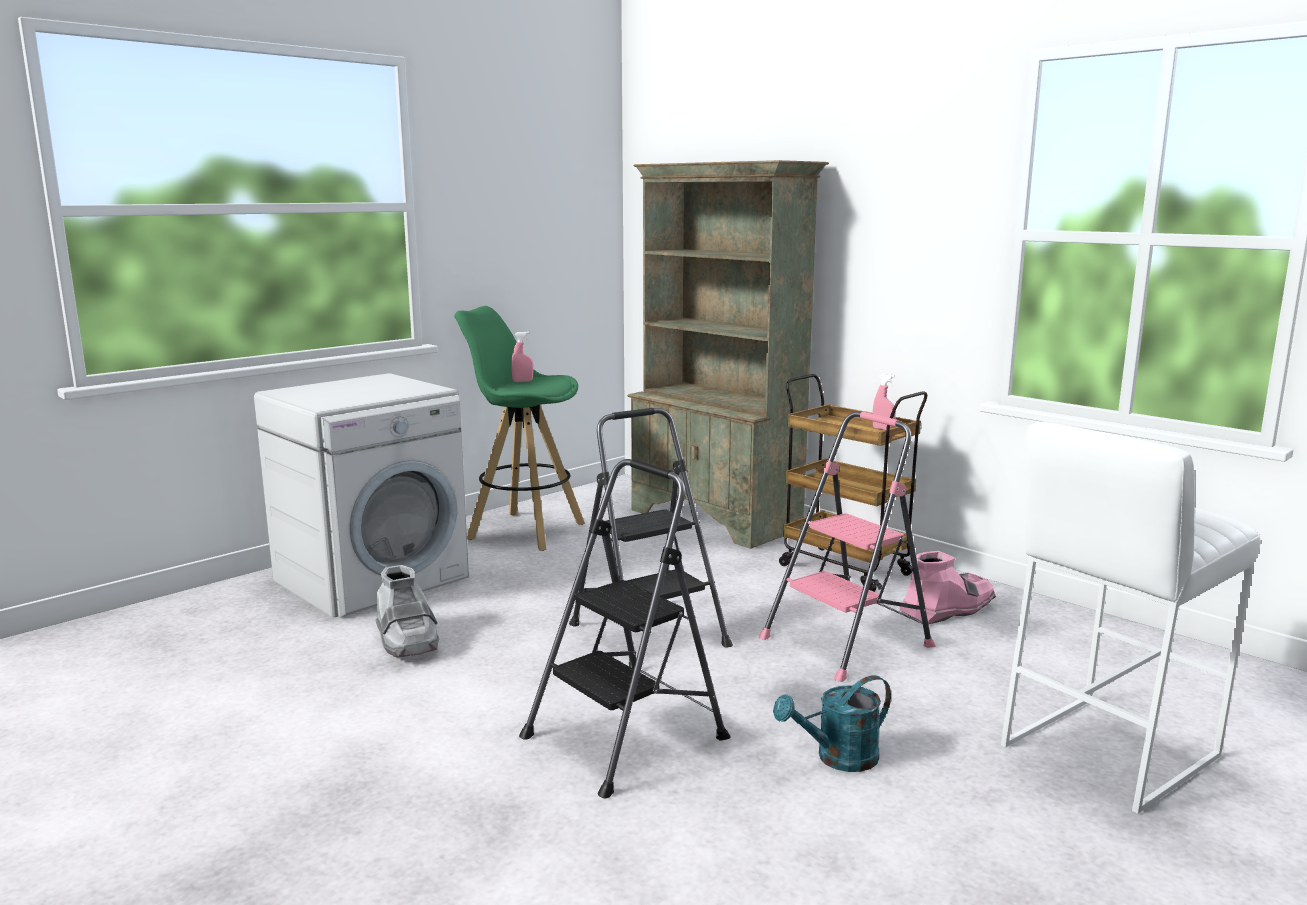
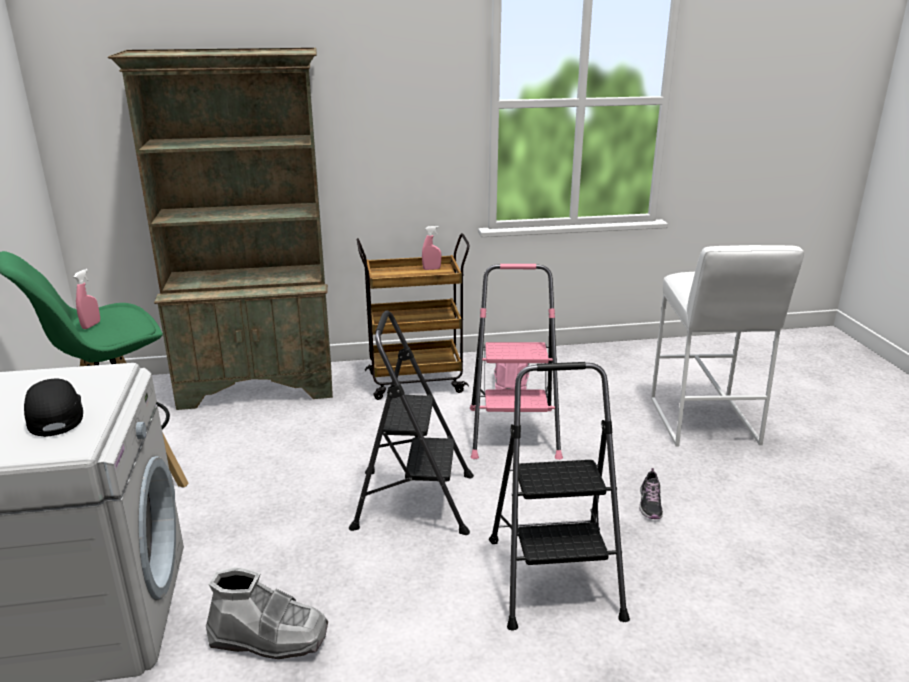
camera: 55 degrees left, 10 degrees up
(359, 394) = (55, 415): none -> black cap
(837, 759) = (650, 504): turquoise watering can -> shoe

